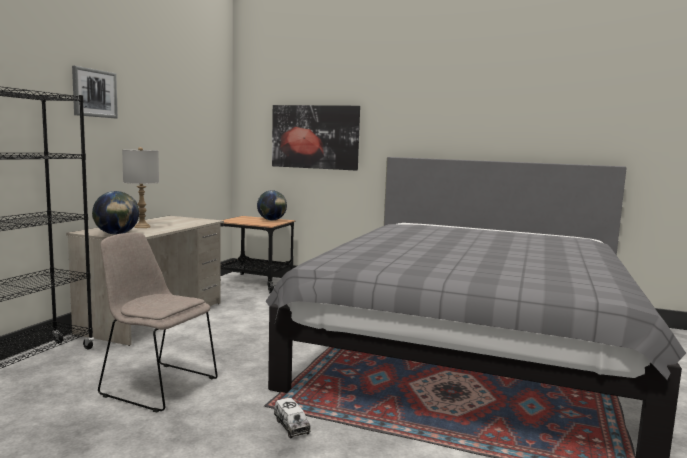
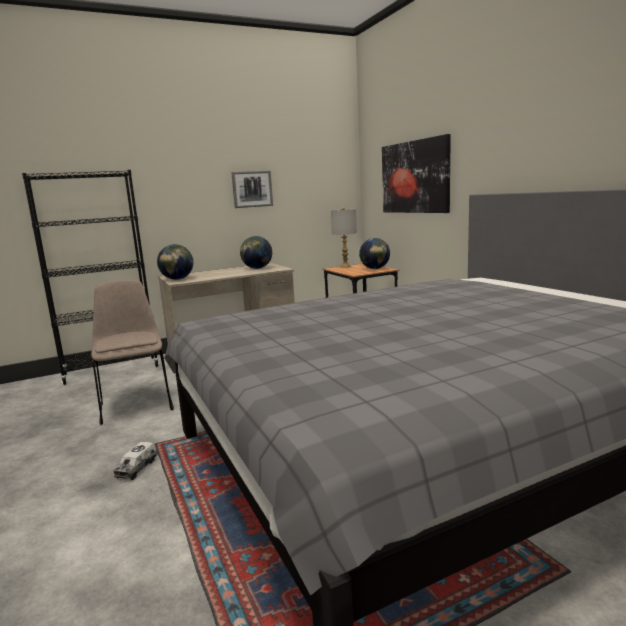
camera: 45 degrees right, 5 degrees up
(94, 93) = (180, 163): picture -> picture (252, 189)
(142, 227) = (214, 273): grey table lamp -> grey table lamp (345, 266)
(177, 221) = (257, 268): none -> globe

